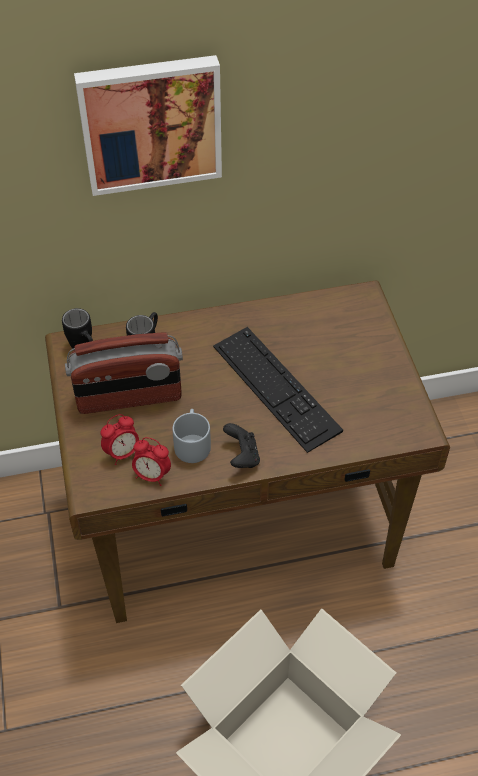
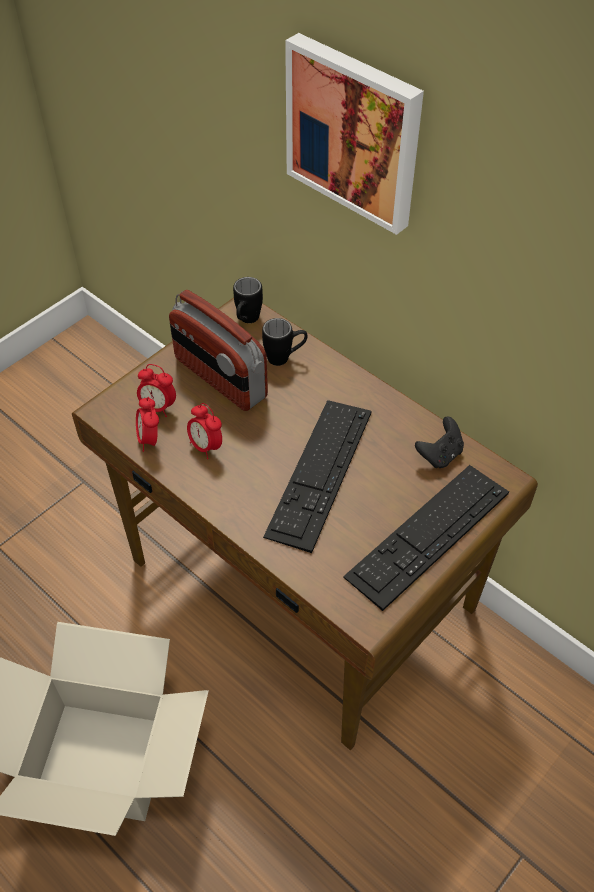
camera: 55 degrees right, 0 degrees up
(191, 442) = (206, 446): grey mug -> alarm clock
(242, 456) = (219, 491): black game controller -> black game controller (440, 455)
(377, 359) = (428, 534): none -> keyboard

